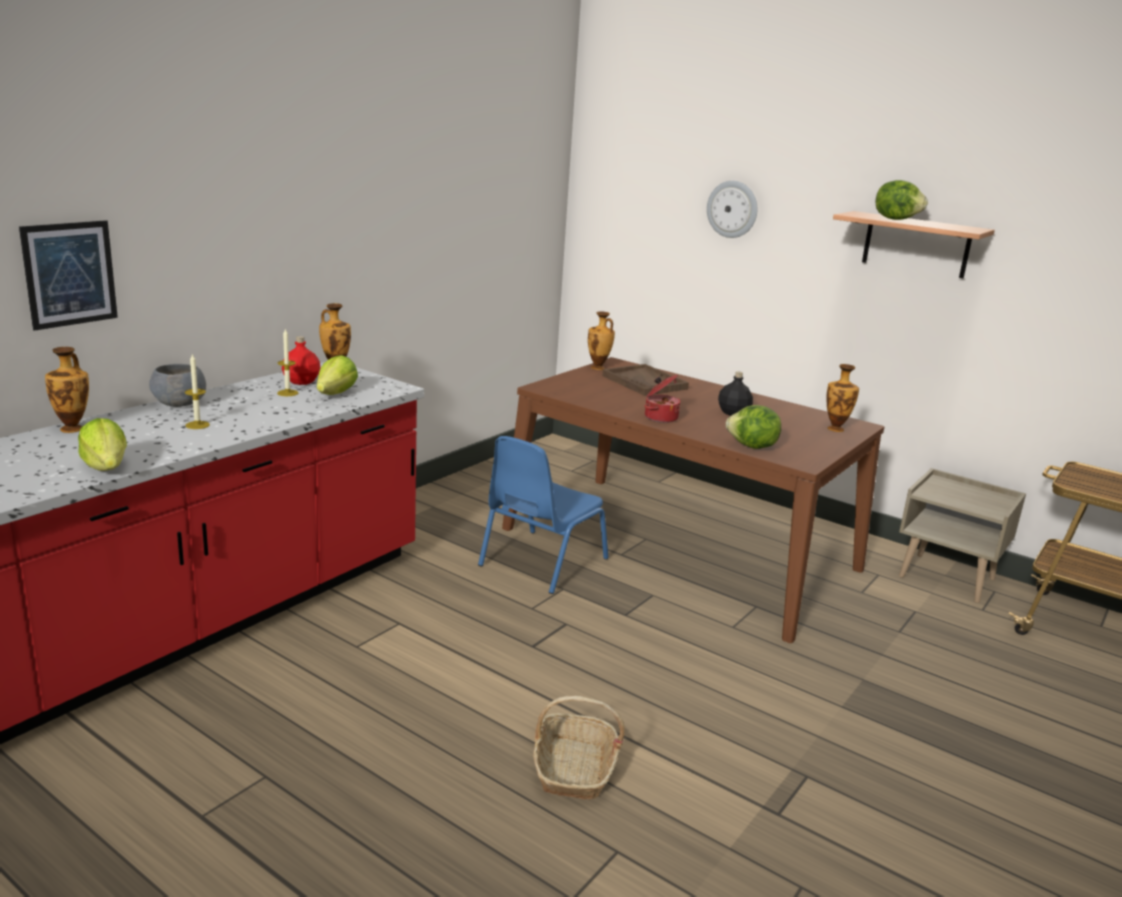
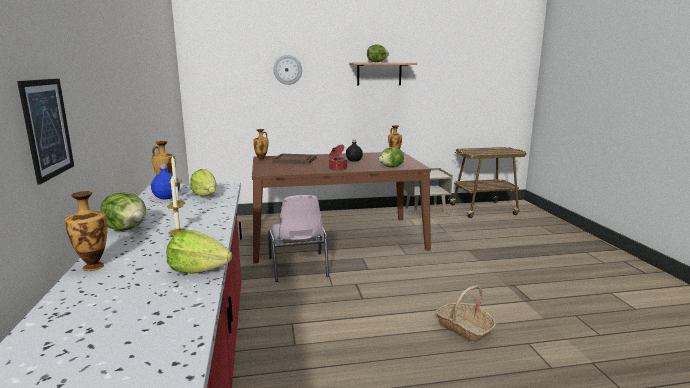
camera: 45 degrees left, 5 degrees down
(180, 404) = (127, 228): grey bowl -> lettuce
(302, 381) = (167, 197): red bottle -> blue bottle
(541, 562) = (298, 267): blue chair -> pink chair

